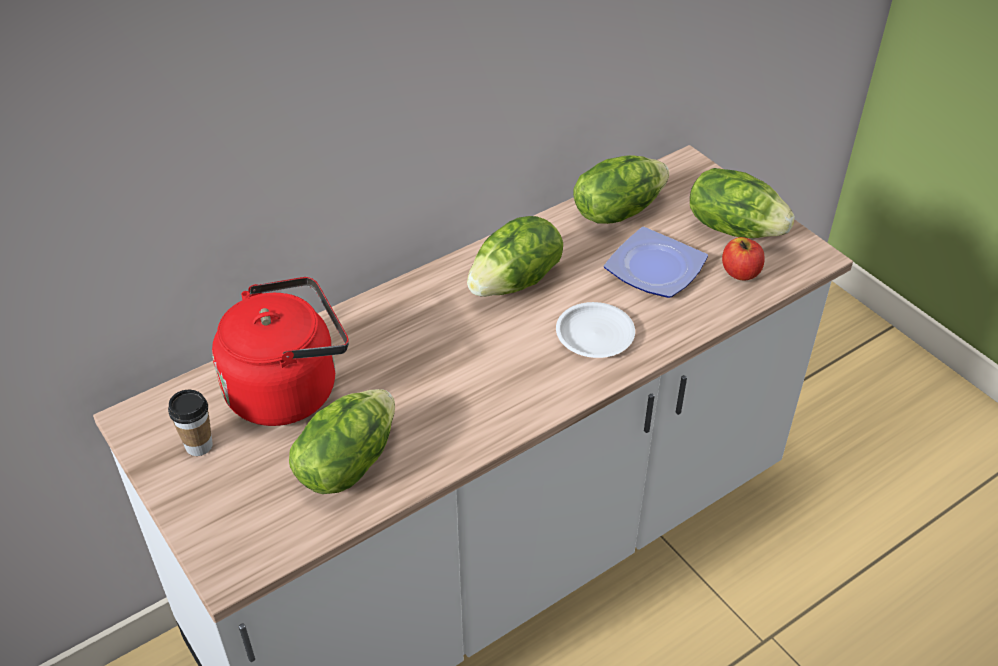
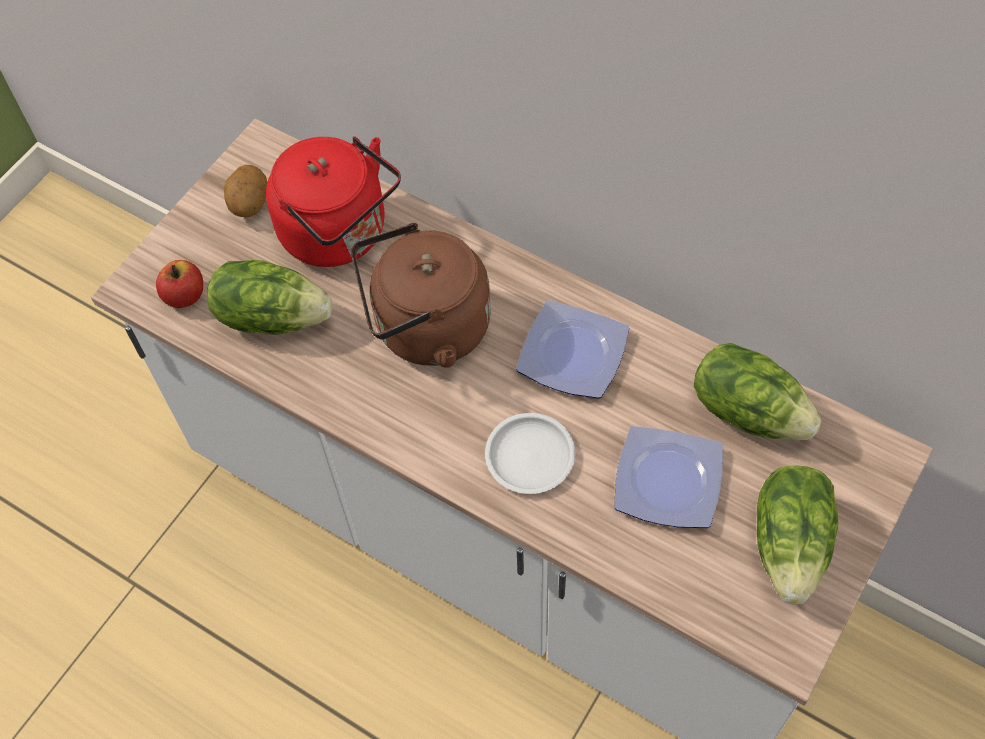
camera: 70 degrees right, 15 degrees up
(199, 446) = (249, 204): cup -> potato
(433, 360) = (425, 329): none -> brown kettle
(516, 282) = (573, 356): lettuce -> plate
(740, 272) = (710, 574): apple -> apple (185, 295)

